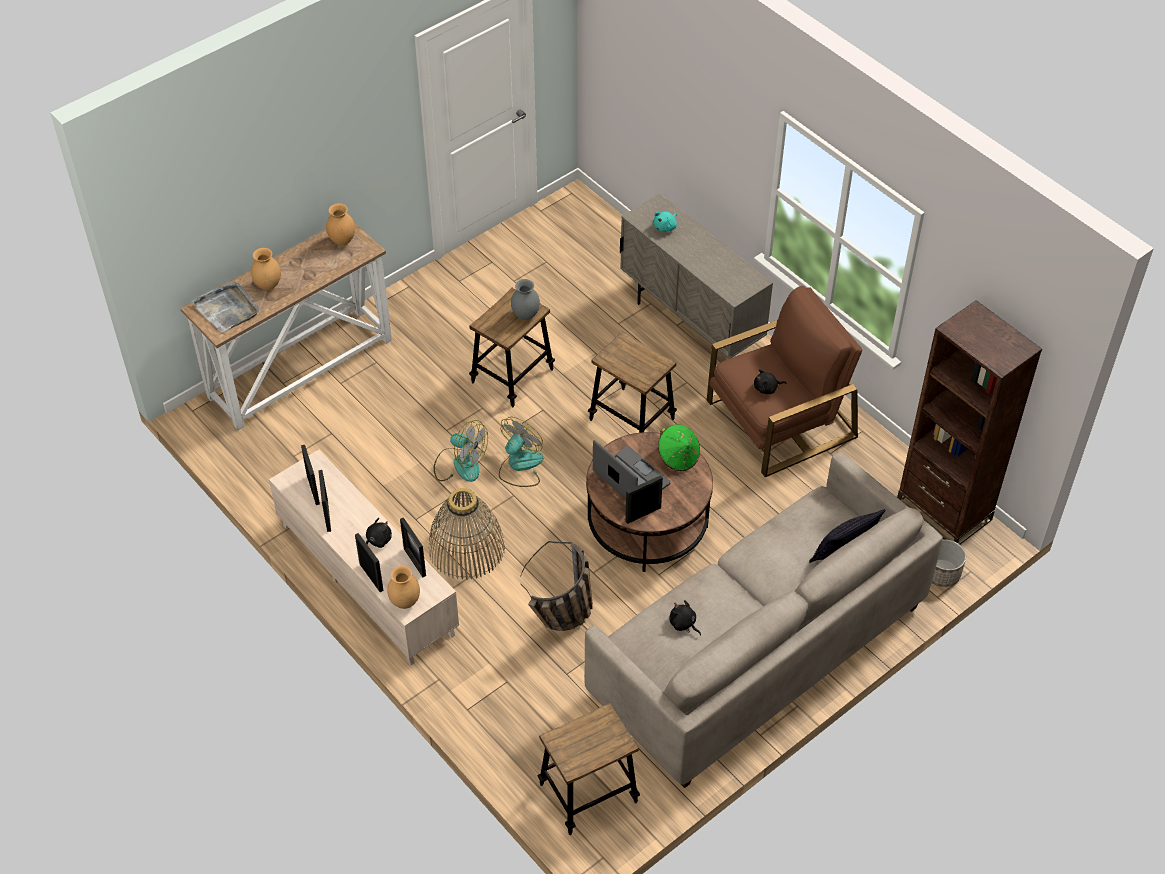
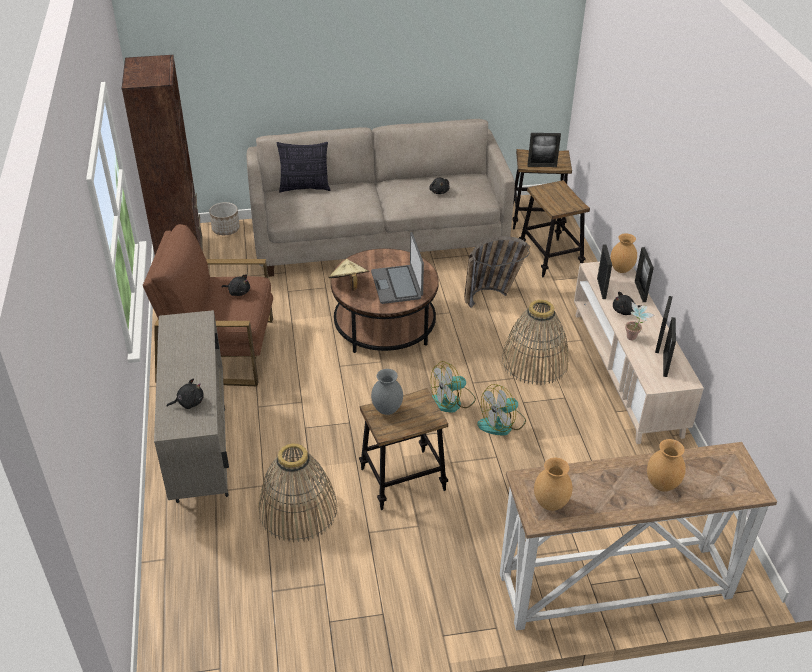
camera: 150 degrees left, 10 degrees down
(227, 309) = (719, 476): grey tray -> none
(354, 507) = (634, 339): none -> potted plant
(460, 464) = (502, 423): fan -> fan turned 90 degrees counterclockwise
(575, 317) = (298, 510): none -> basket
(631, 419) = (331, 397): stool -> stool (550, 258)
(643, 514) = (408, 263): picture frame -> picture frame (542, 166)
(665, 227) = (189, 402): turquoise plush toy -> black plush toy
(678, 457) = (349, 284): green hat -> beige hat

